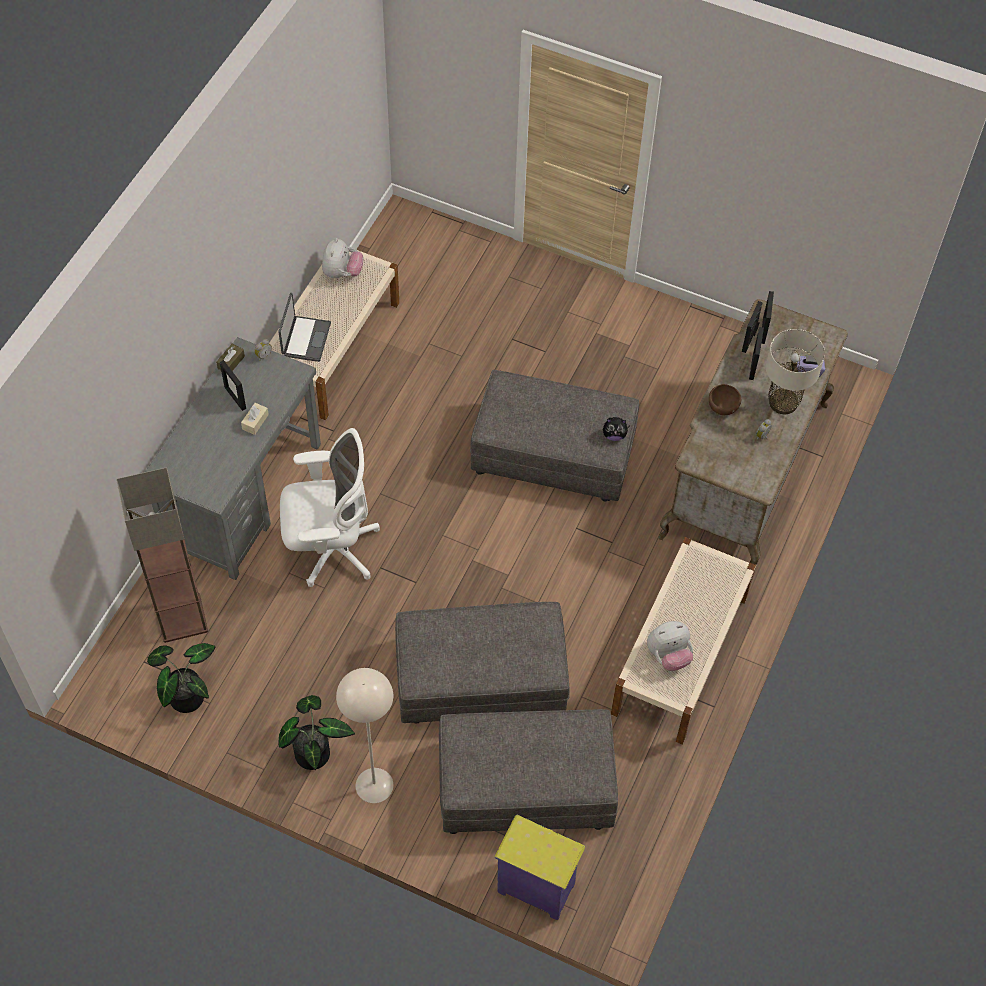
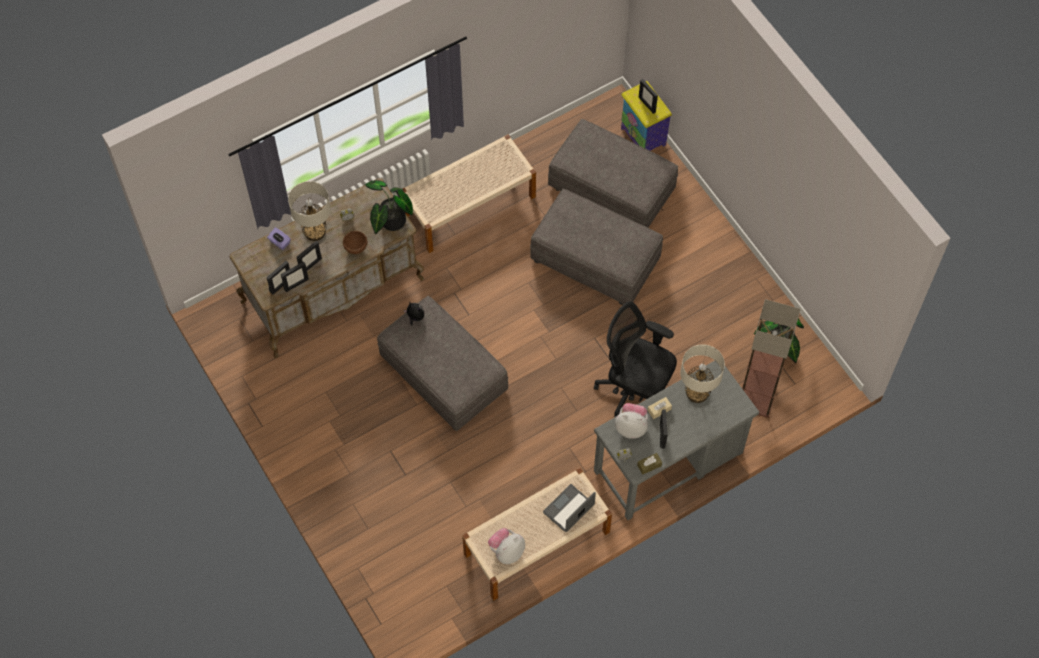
camera: 145 degrees left, 5 degrees up
(223, 462) = (697, 392): none -> table lamp
(314, 750) = (720, 272): potted plant -> potted plant (390, 222)
(329, 550) = (635, 390): white office chair -> black office chair
(374, 785) = (698, 234): beige floor lamp -> none
(537, 848) = (647, 104): none -> picture frame
(668, 655) = (494, 169): plush toy -> plush toy (631, 427)

